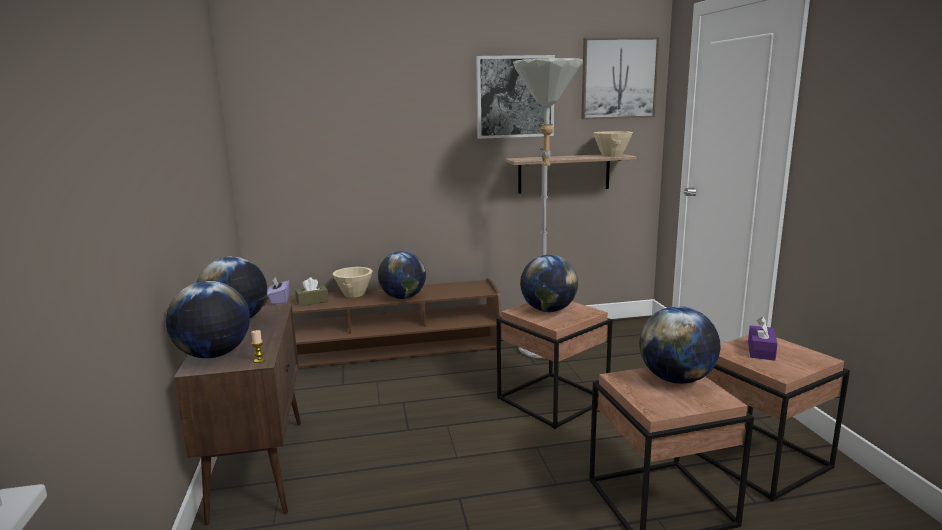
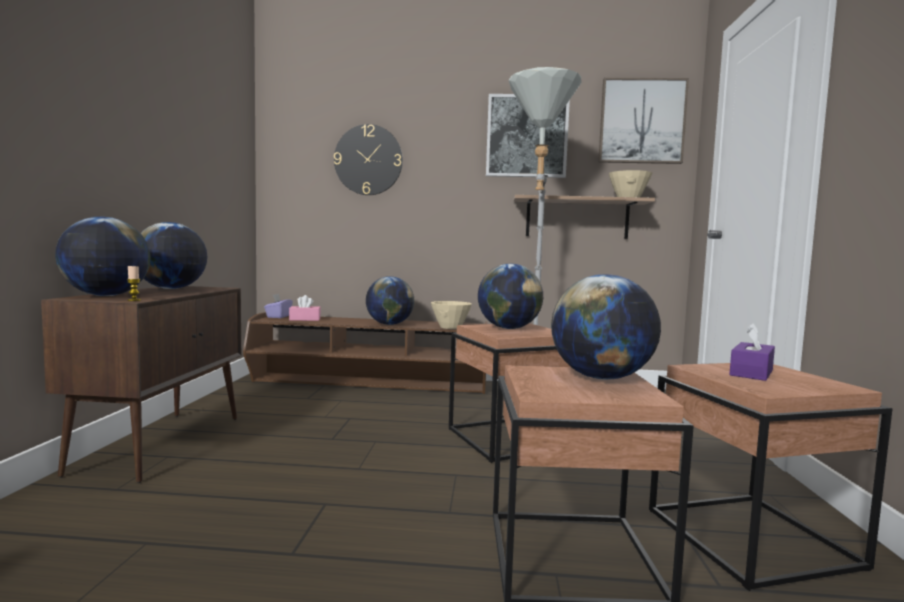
camera: 15 degrees right, 10 degrees down
(312, 301) = (305, 319): brown tissue box -> pink tissue box
(354, 294) = (348, 319): beige bowl -> beige bowl (451, 327)
(356, 128) = (368, 160): none -> wall clock

